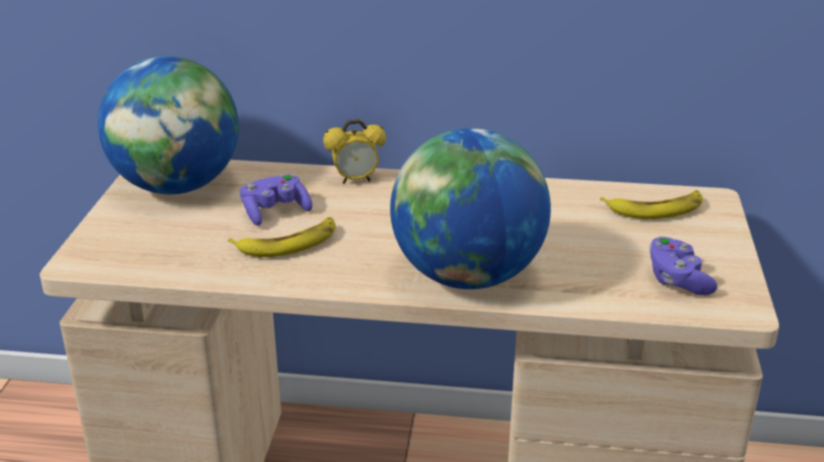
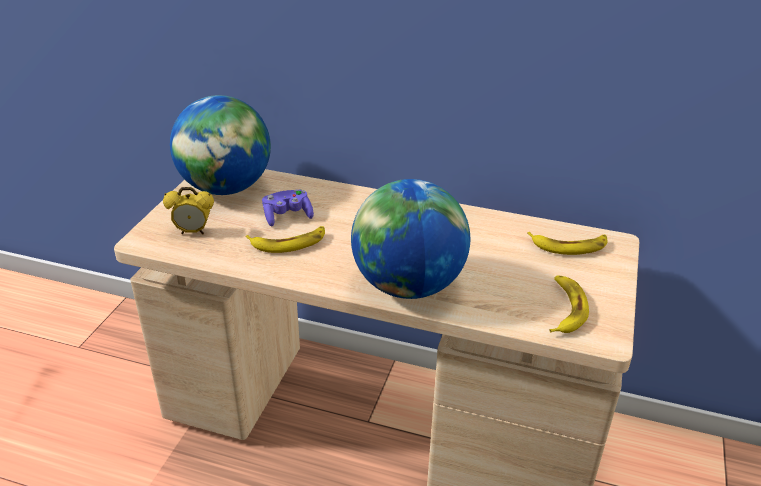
camera: 10 degrees right, 5 degrees up
(355, 180) = (353, 196): alarm clock -> alarm clock (193, 232)
(677, 280) = (565, 308): purple game controller -> banana

